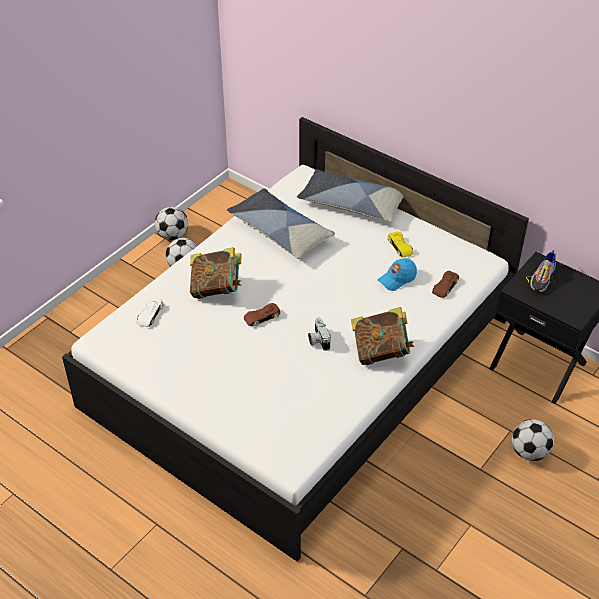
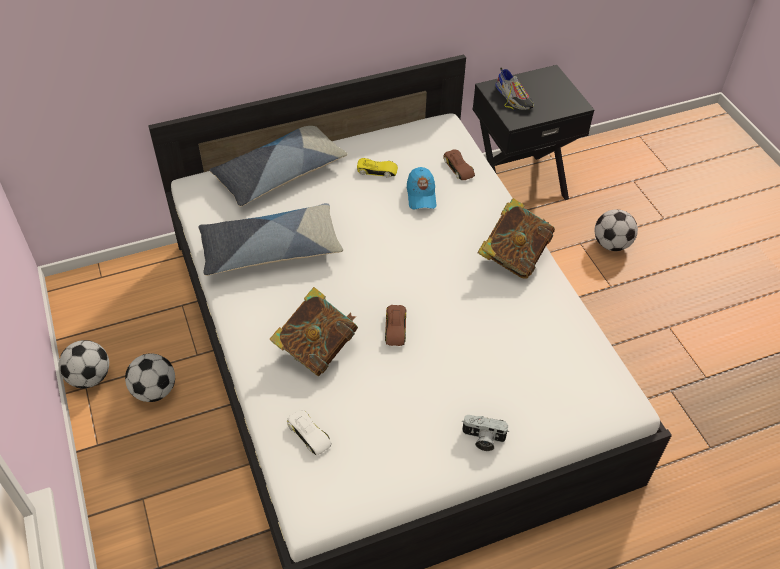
camera: 60 degrees left, 5 degrees up
(318, 340) = (463, 297): camera -> camera (482, 439)

